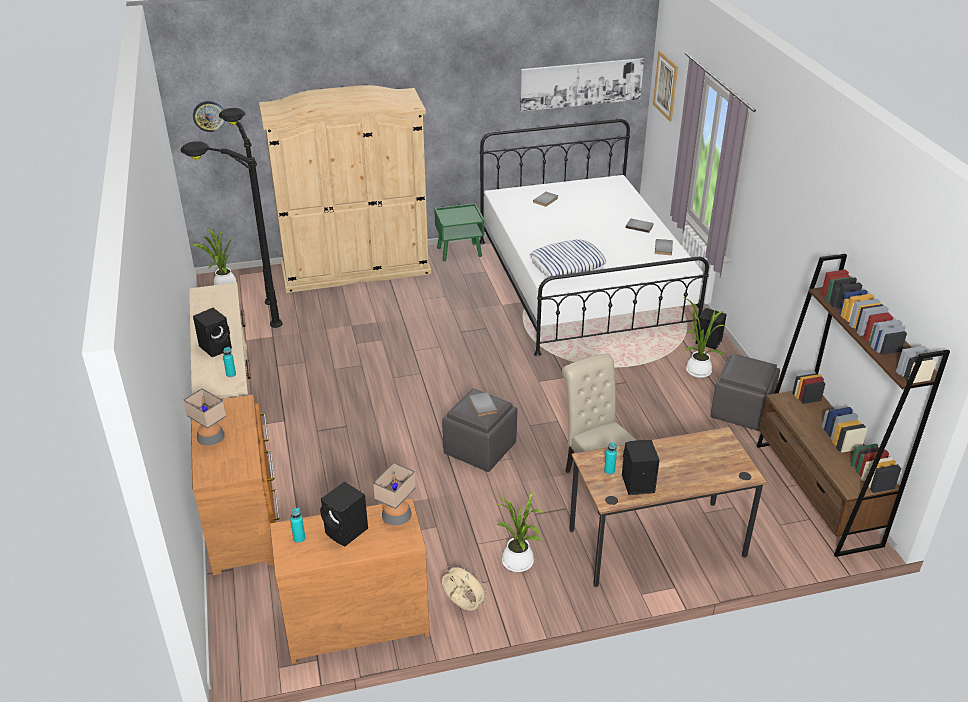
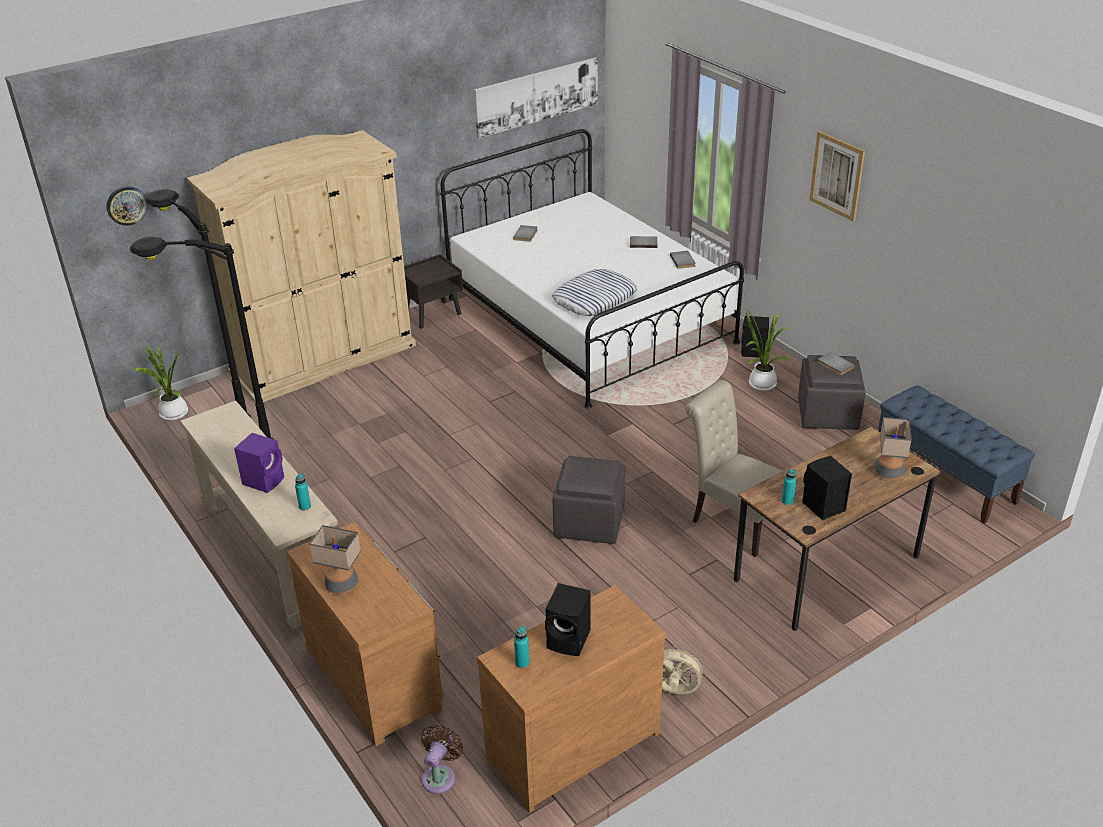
camera: 20 degrees left, 0 degrees up
(216, 347) = (264, 480): black speaker -> purple speaker
(244, 613) = (440, 776): none -> brown fan
(397, 517) = (613, 609): table lamp -> table lamp (888, 472)
(460, 252) = (433, 314): green nightstand -> brown nightstand
(481, 405) = (591, 471): grey book -> grey book (834, 365)
(519, 563) = (704, 630): potted plant -> none
(665, 86) = (631, 84): picture -> picture (837, 176)
(816, 494) = (945, 477): brown bookcase -> blue bench

